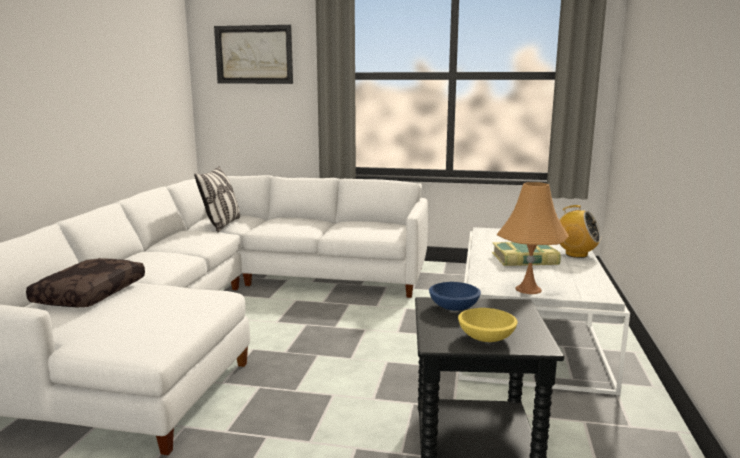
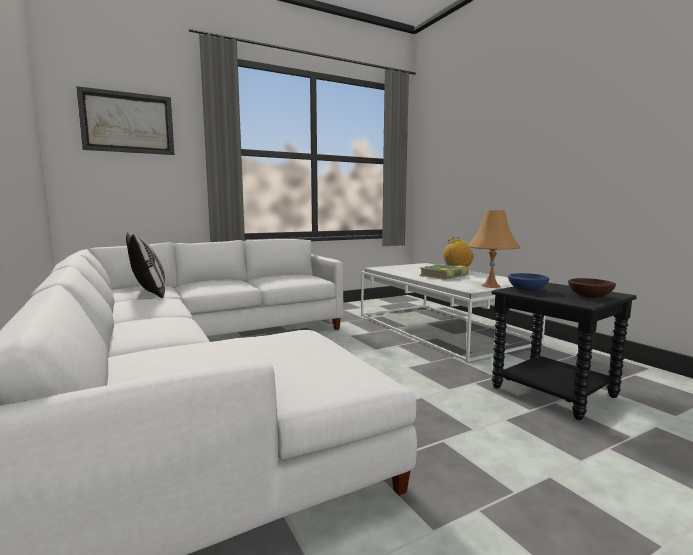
camera: 40 degrees left, 5 degrees down
(90, 293) = (174, 360): brown pillow -> none
(485, 338) = (590, 296): yellow bowl -> brown bowl

